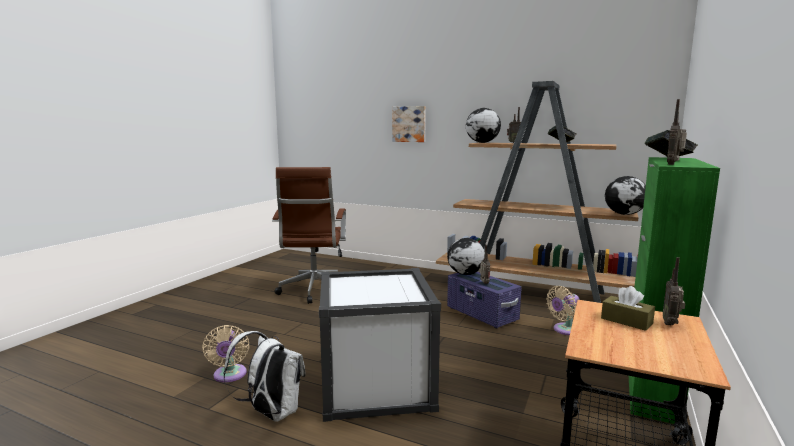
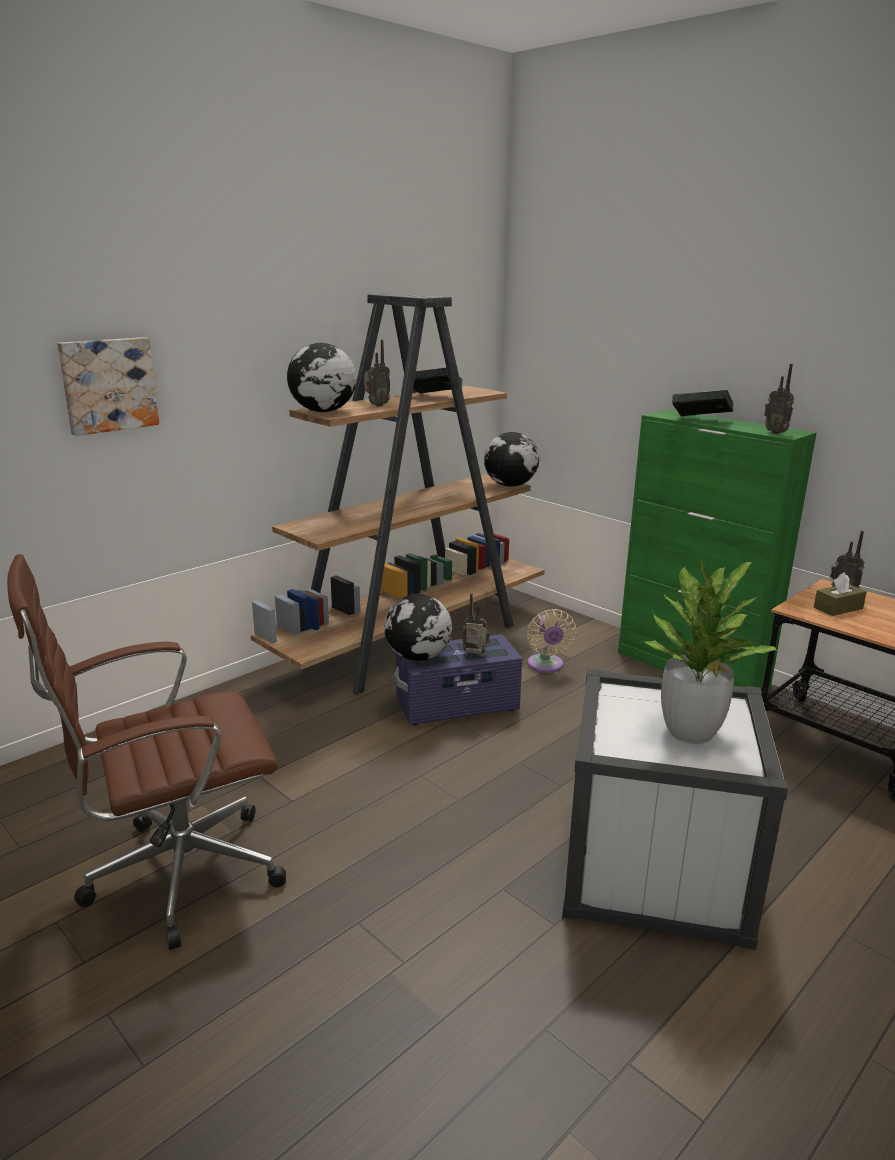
camera: 70 degrees left, 10 degrees up
(229, 376) = (574, 1078): beige fan -> none
(271, 413) = (728, 1015): white backpack -> none
(313, 291) = (175, 876): brown office chair -> brown office chair turned 135 degrees clockwise
(372, 293) = (690, 732): none -> potted plant

